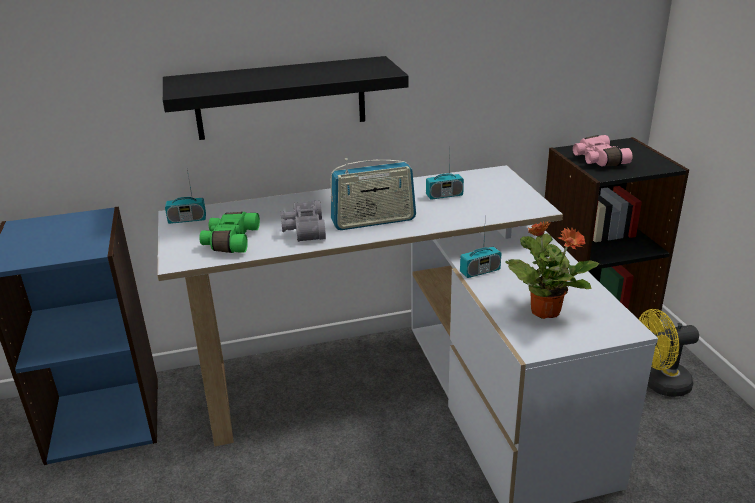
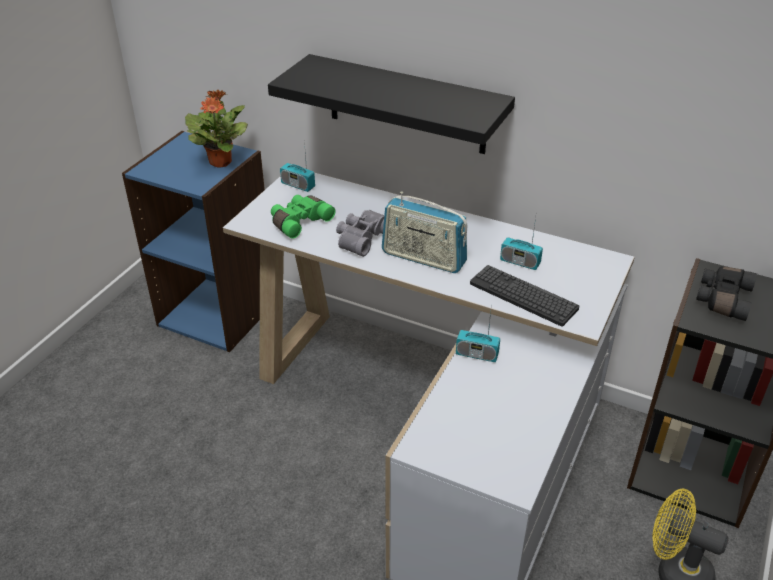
camera: 40 degrees right, 10 degrees up
(479, 212) = (523, 296): none -> keyboard
(544, 310) = (474, 423): potted plant -> potted plant (221, 161)
(597, 160) = (722, 299): pink binoculars -> black binoculars

